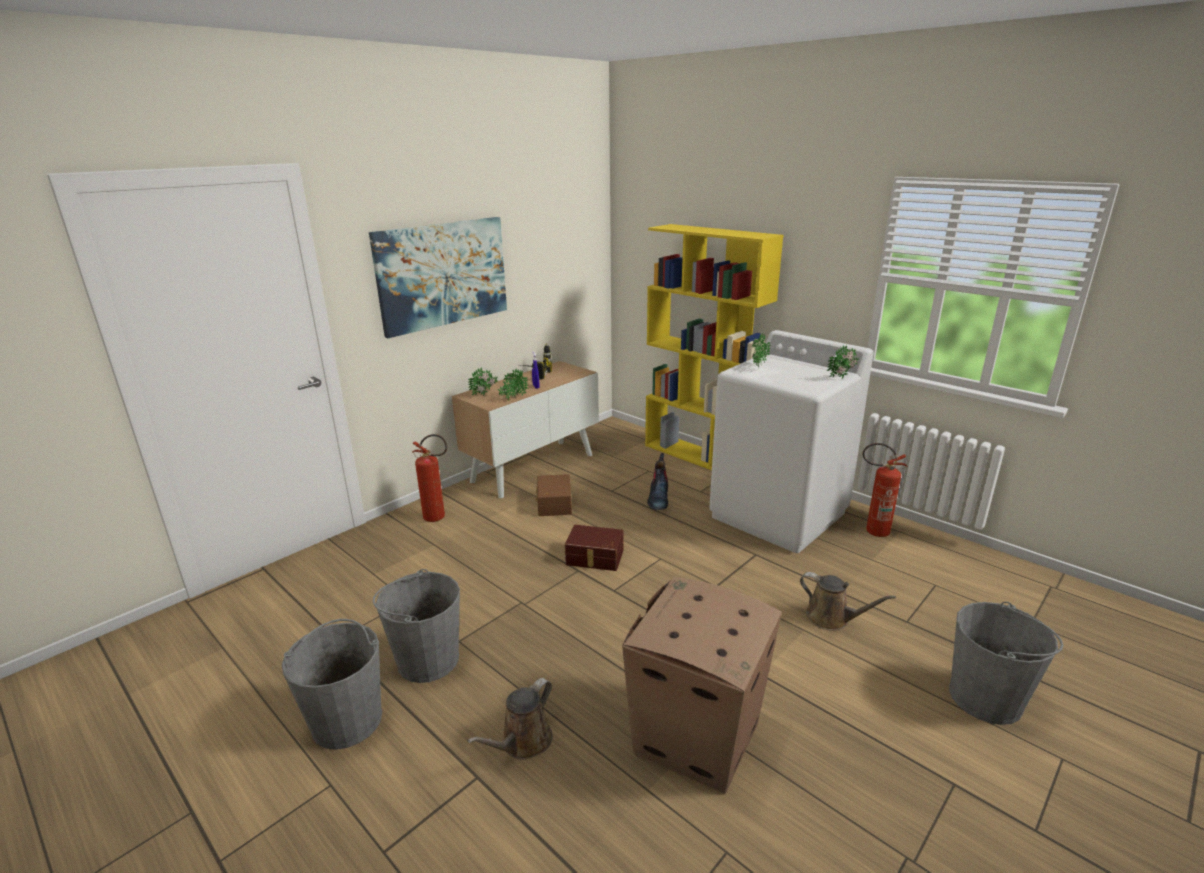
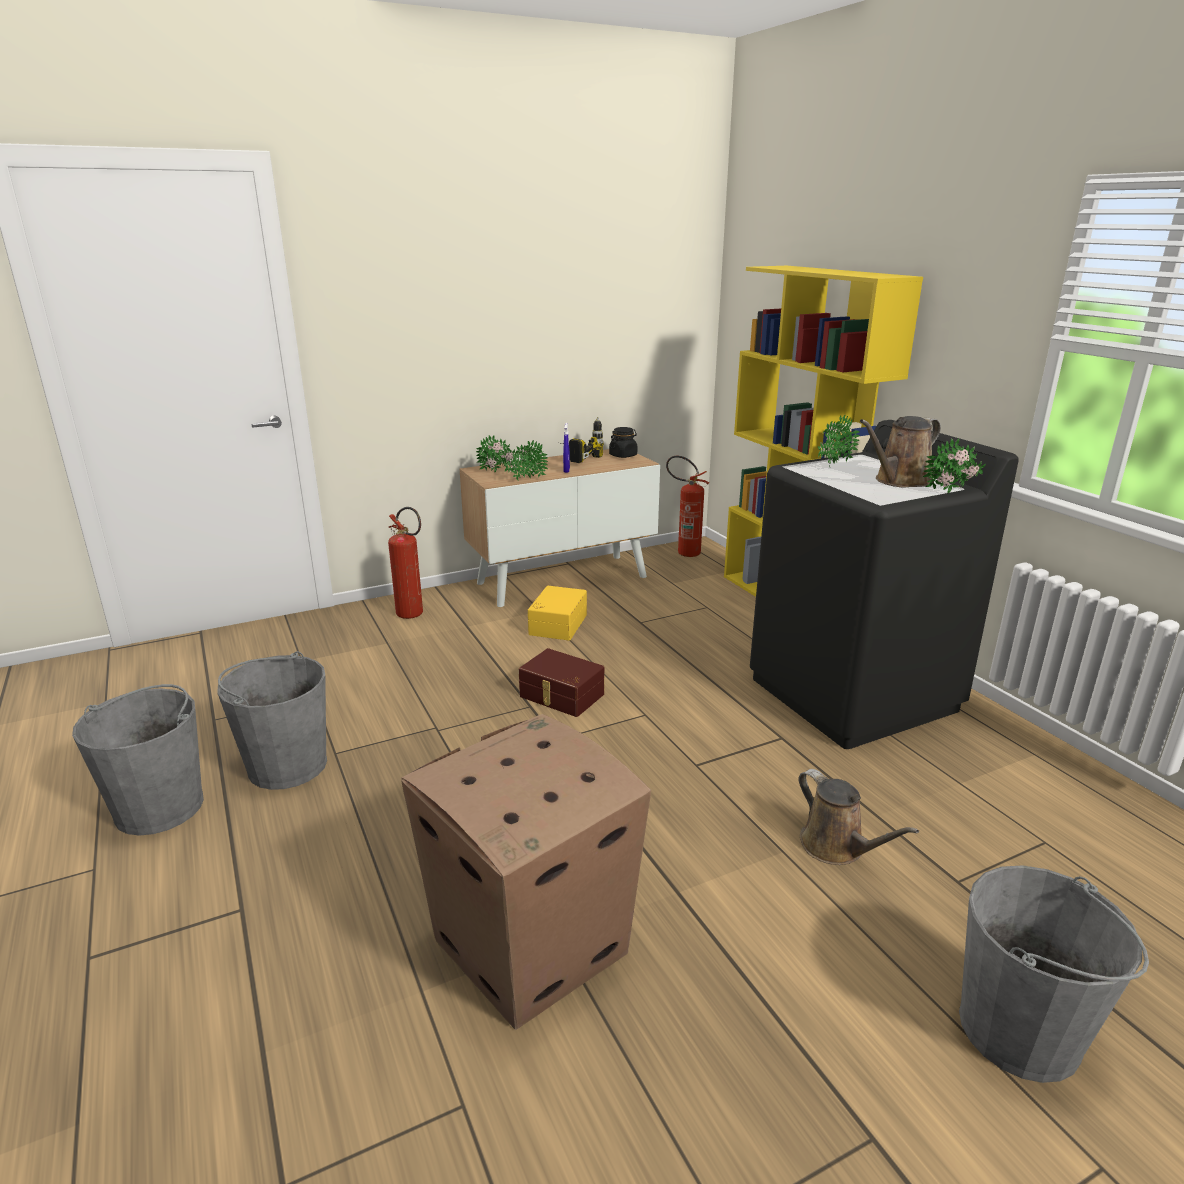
camera: 20 degrees right, 0 degrees up
(442, 274) = (457, 310): picture -> none
(523, 743) = (319, 886): brown watering can -> brown watering can (900, 481)
(553, 504) = (556, 624): brown storage box -> yellow storage box
(565, 368) = (623, 455): none -> black jar
(658, 498) = (696, 642): boot -> none
(779, 515) = (853, 694): white washing machine -> black washing machine
(871, 531) = (987, 744): fire extinguisher -> fire extinguisher (683, 552)

